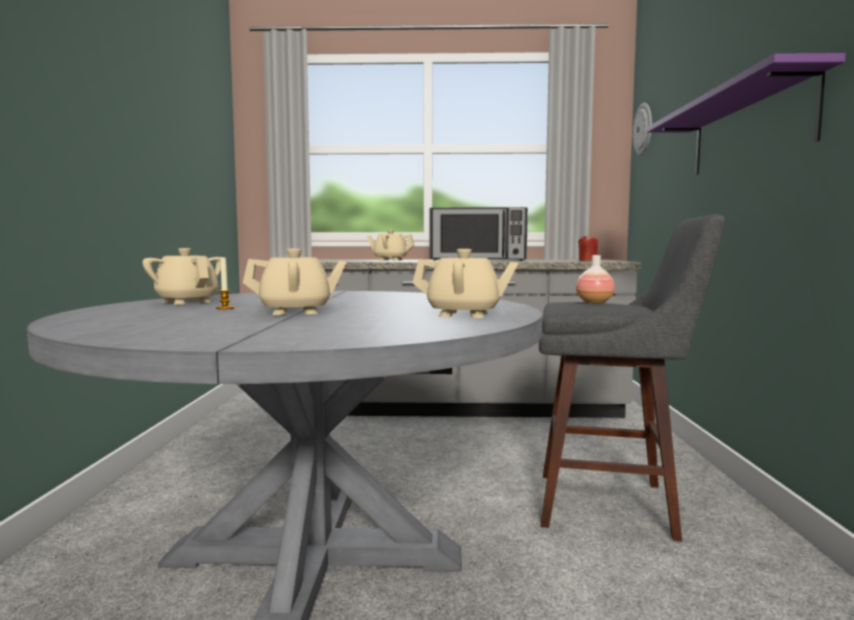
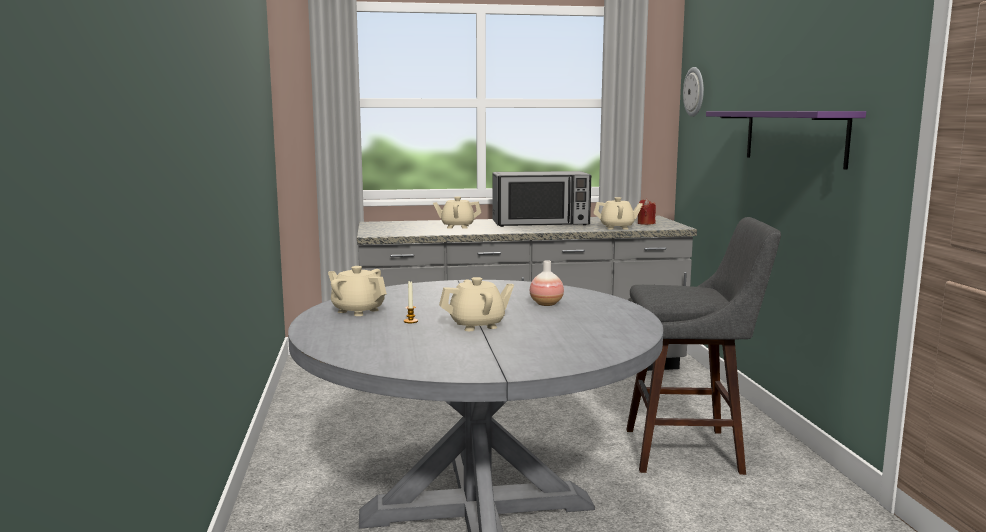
camera: 10 degrees left, 5 degrees up
(464, 314) = (606, 324): beige teapot -> beige teapot (617, 227)
(594, 303) = (676, 289): vase -> vase (546, 304)

